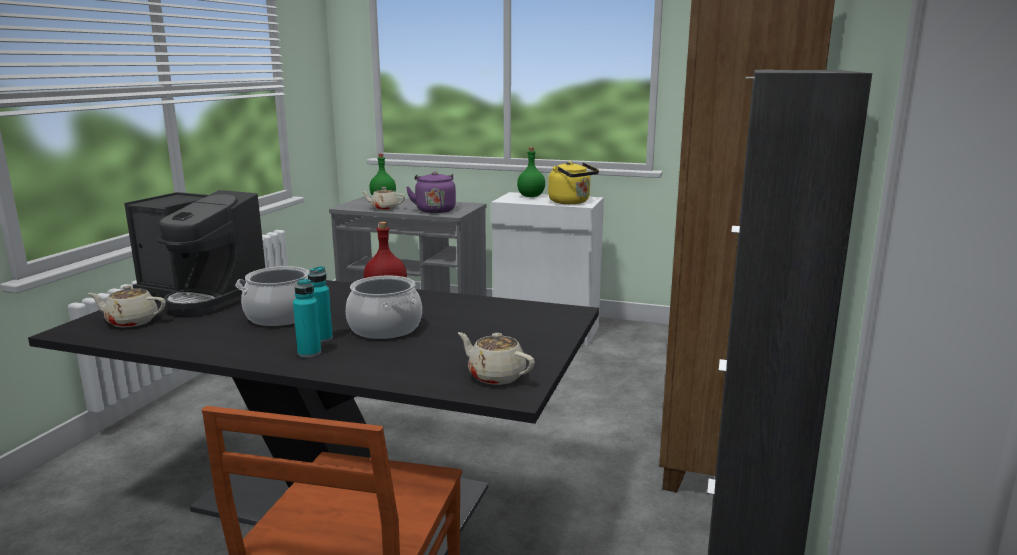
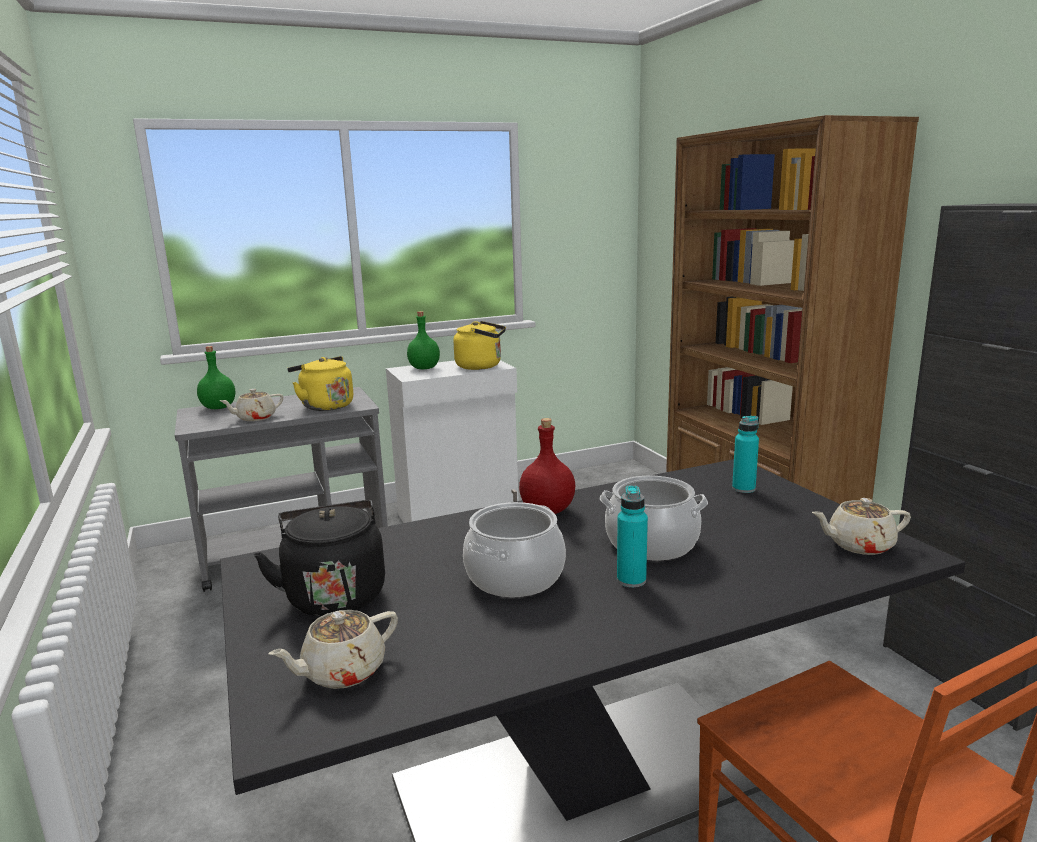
camera: 40 degrees left, 0 degrees up
(203, 295) = (334, 594): coffee machine -> black kettle
(309, 353) = (669, 600): turquoise bottle -> turquoise bottle (743, 489)
(435, 210) = (325, 406): purple kettle -> yellow kettle

